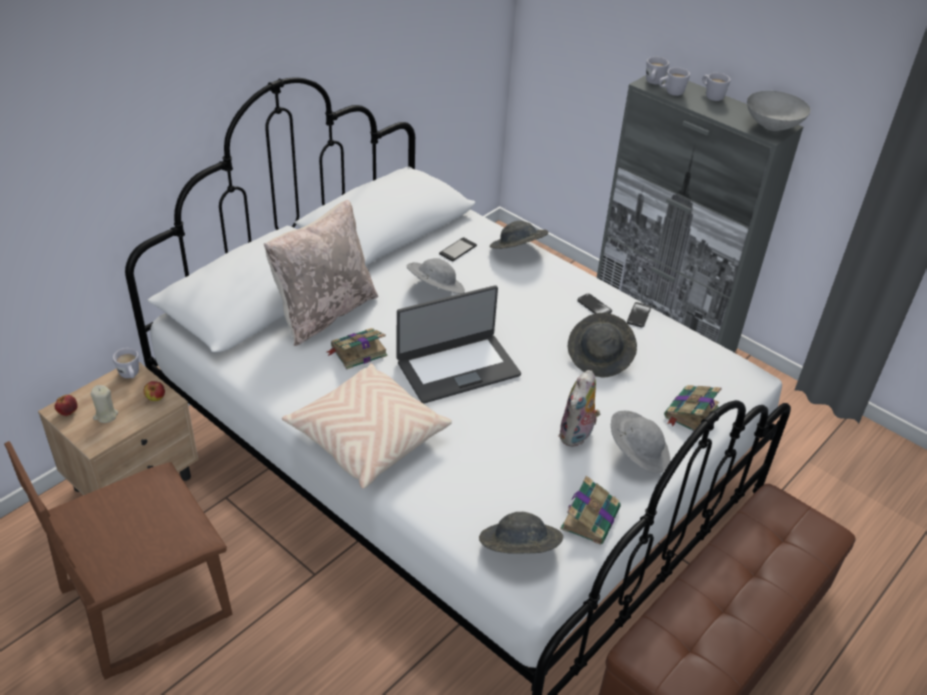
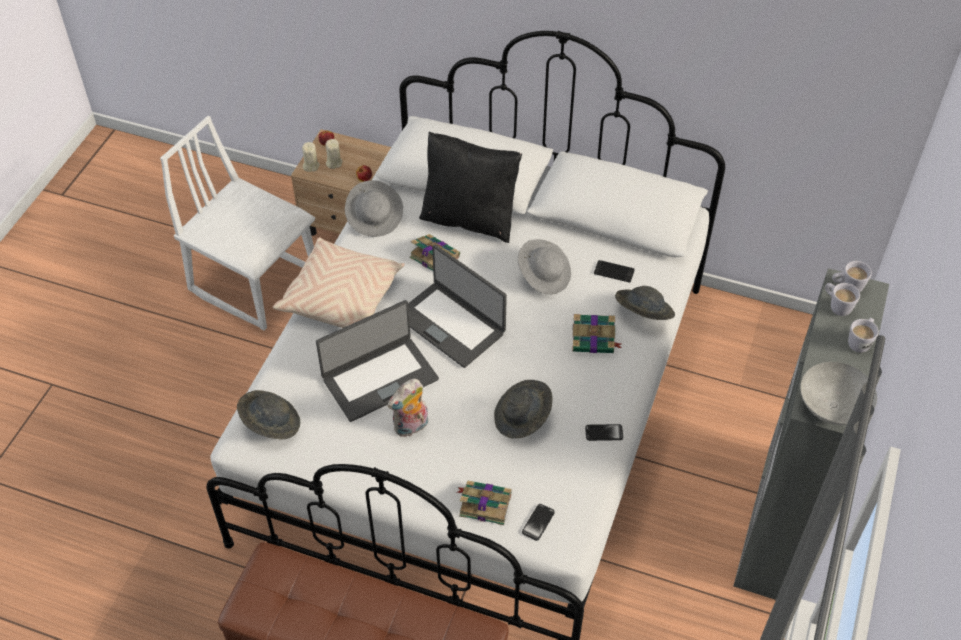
camera: 70 degrees right, 10 degrees up
(91, 436) = (311, 166): none -> beige candle
(130, 376) = (379, 156): white mug -> none
(145, 602) = (255, 281): brown chair -> white chair
(324, 312) = (470, 218): beige pillow -> black pillow
(500, 440) = (379, 378): none -> laptop
(577, 436) = (411, 427): plush toy -> plush toy turned 45 degrees counterclockwise
(590, 517) = (323, 460): book -> book (594, 340)
(594, 306) = (595, 395): phone -> phone (538, 522)
(637, 453) = (412, 474): grey hat -> grey hat (375, 218)

